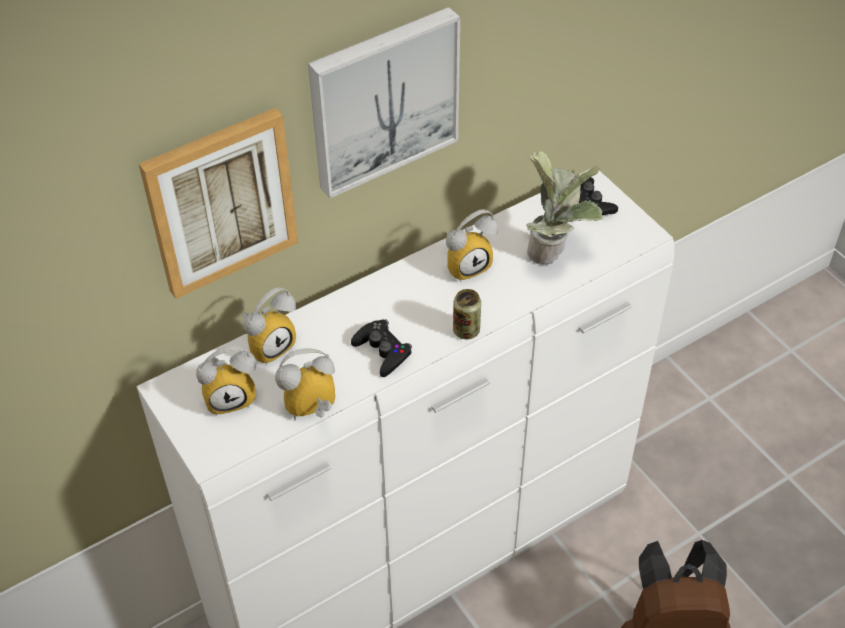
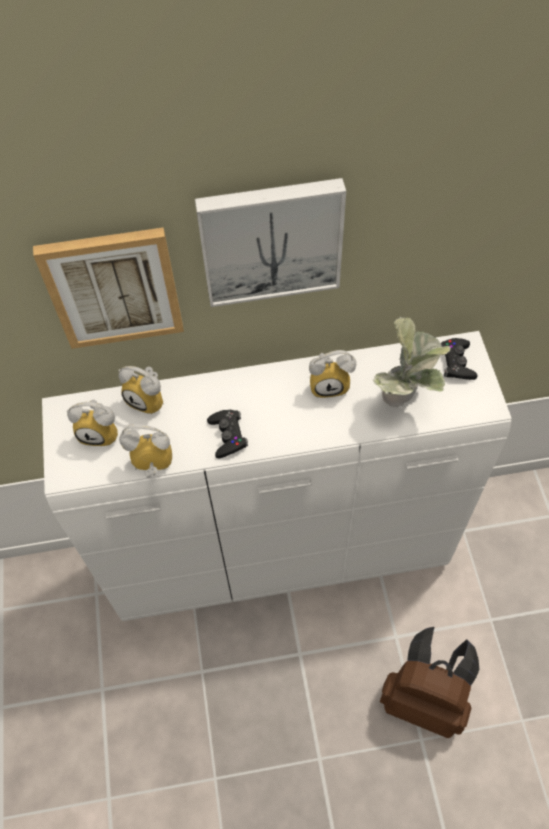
camera: 25 degrees right, 10 degrees up
(270, 344) = (149, 399): alarm clock -> alarm clock turned 45 degrees clockwise
(466, 330) = (300, 441): can -> none

